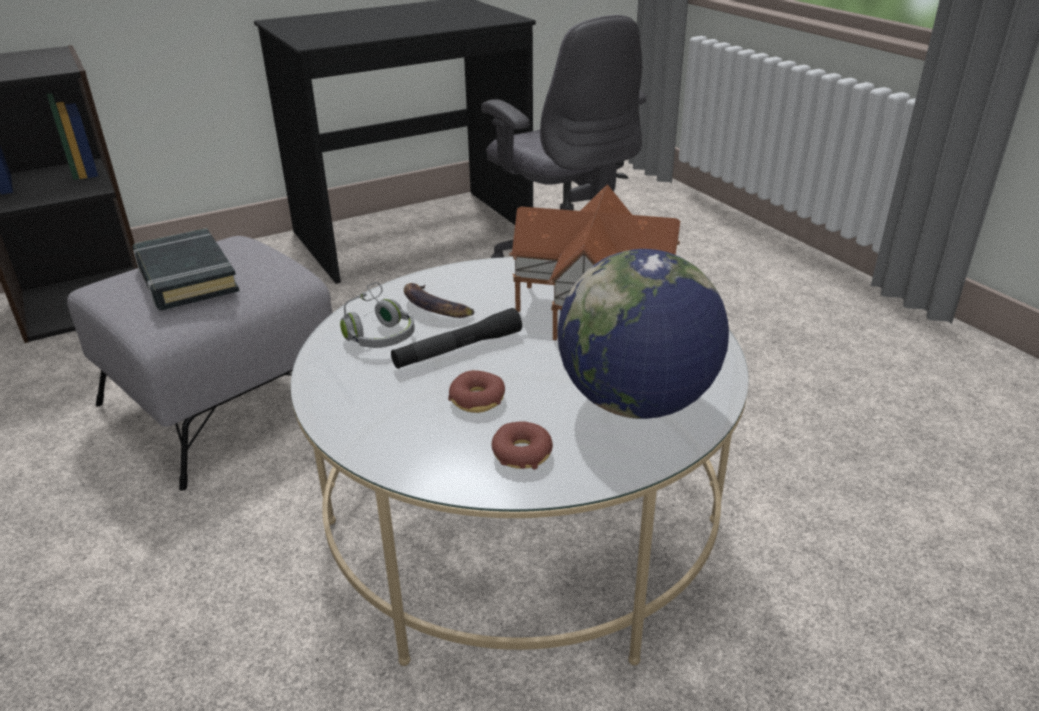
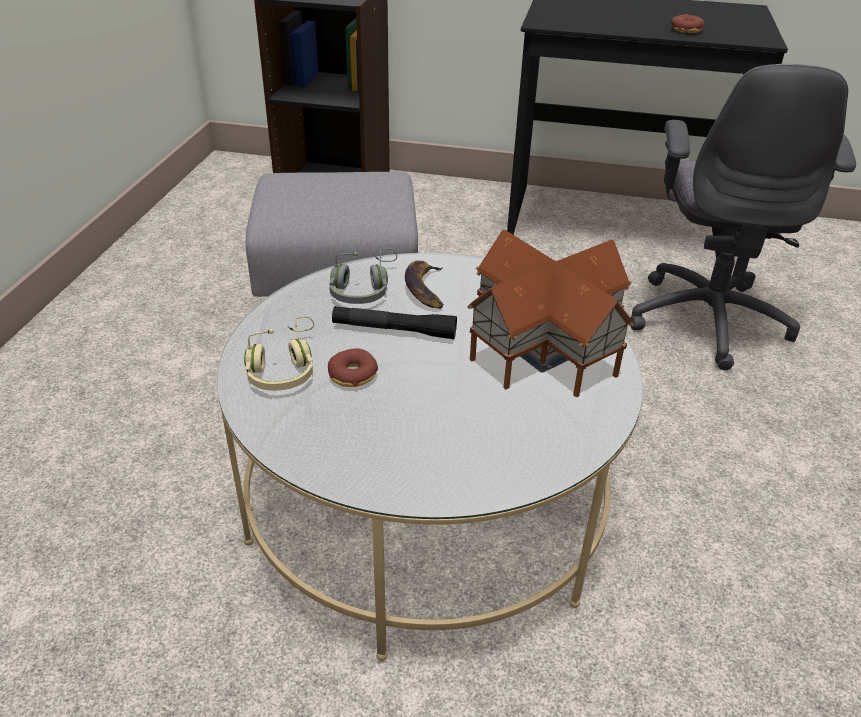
camera: 40 degrees right, 5 degrees up
(186, 277) = (325, 191): black book -> none
(405, 427) = (283, 367): none -> beige headphones
(522, 453) = (323, 431): donut -> donut (686, 30)
(637, 403) = (456, 445): globe -> none

